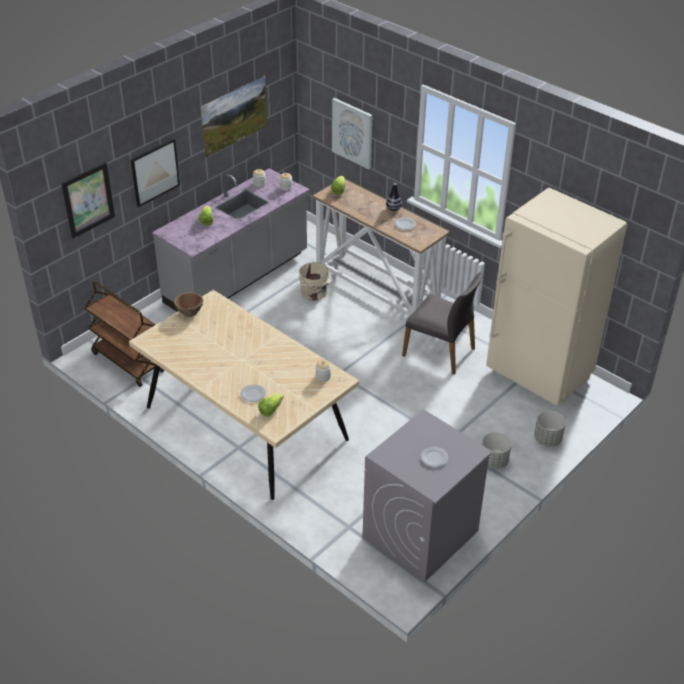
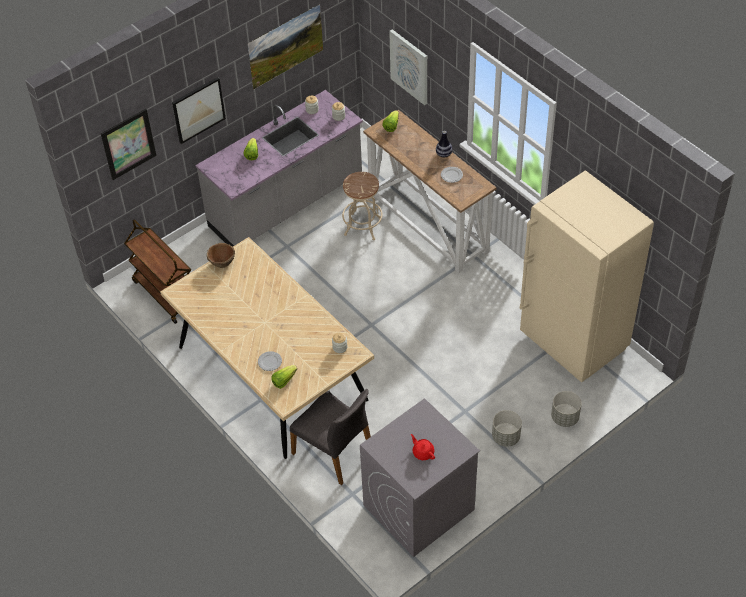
camera: 10 degrees right, 10 degrees up
(314, 293) = (363, 226): beige bucket -> beige stool
(433, 458) = (423, 452): plate -> red teapot
(440, 351) = (478, 307): grey chair -> grey chair (334, 452)

